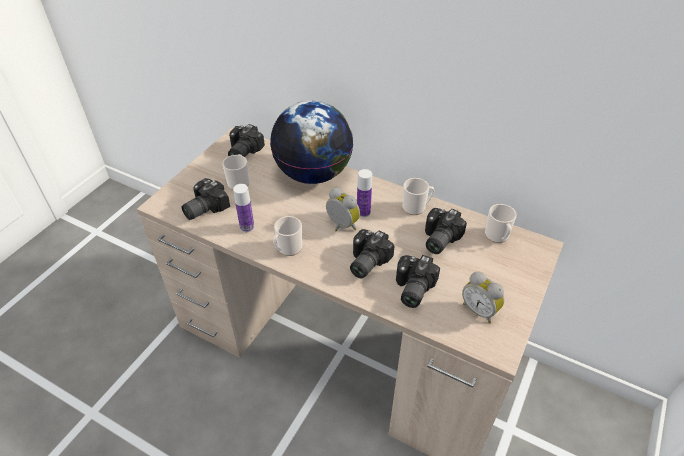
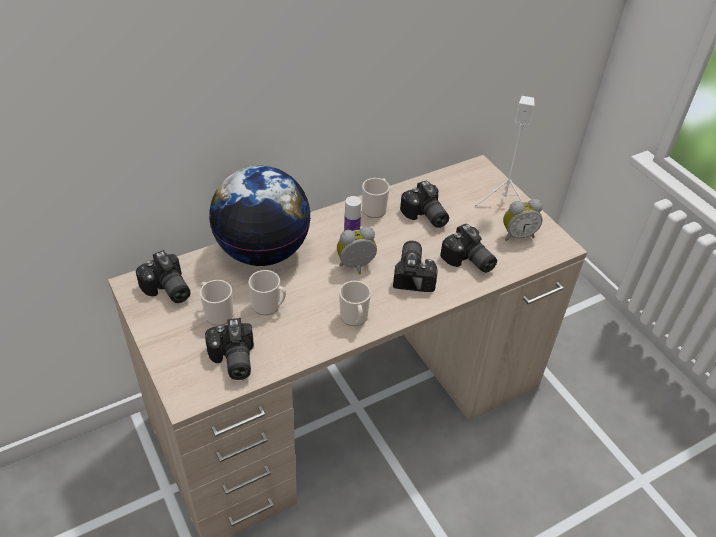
camera: 60 degrees left, 0 degrees up
(247, 227) = (296, 336): bottle -> none
(365, 262) = (415, 273): camera -> camera turned 150 degrees counterclockwise
(497, 236) = (450, 183): mug -> mug (269, 306)
(516, 283) = (504, 201): none -> white speaker

